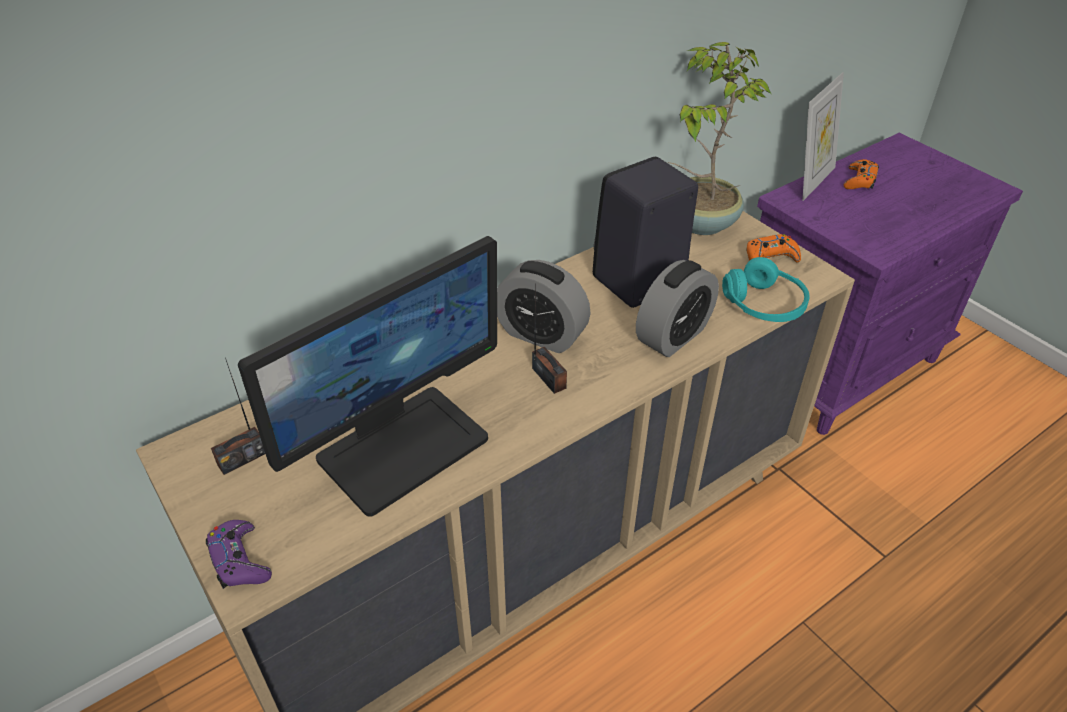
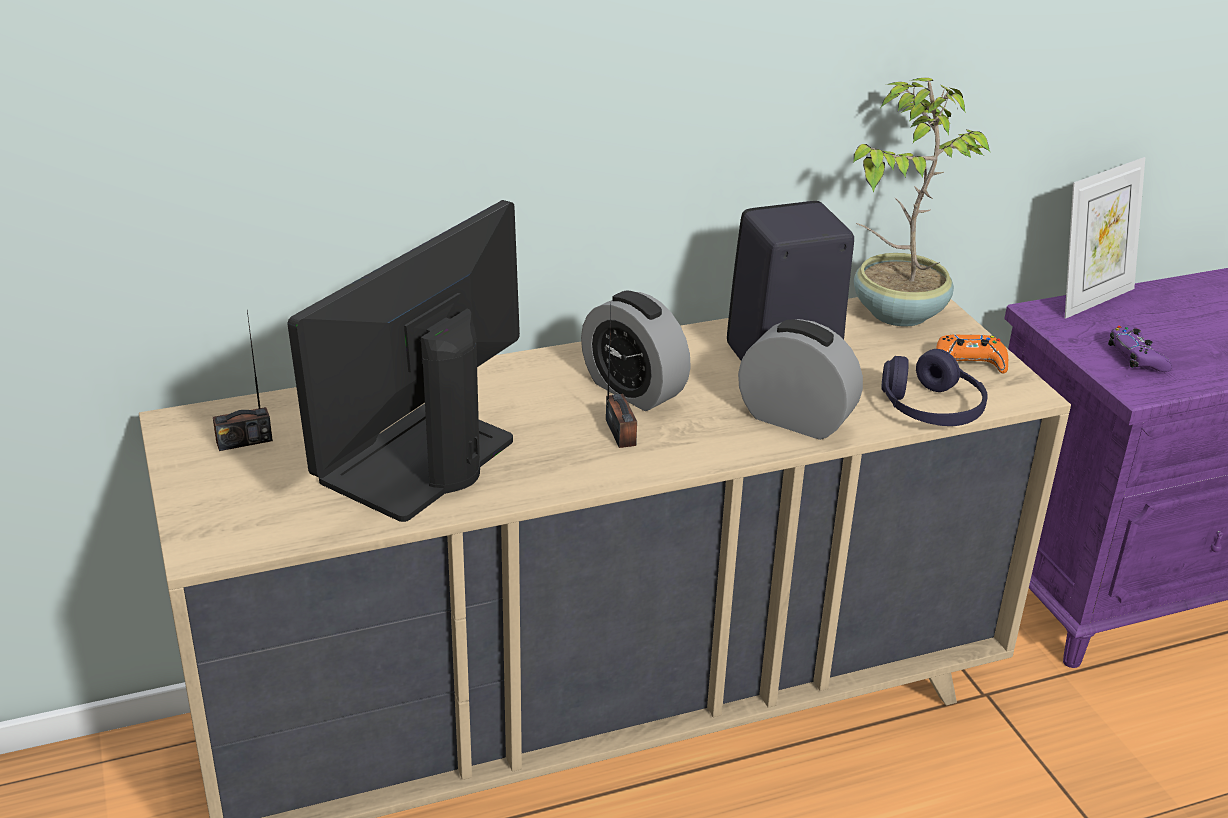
camera: 15 degrees right, 10 degrees down
(240, 560) = (204, 526): purple game controller -> purple game controller (1136, 357)
(402, 446) = (420, 463): monitor -> monitor turned 150 degrees clockwise
(673, 336) = (795, 419): alarm clock -> alarm clock turned 120 degrees counterclockwise
(763, 305) = (931, 409): turquoise headphones -> purple headphones
(859, 180) = (1160, 308): orange game controller -> none

